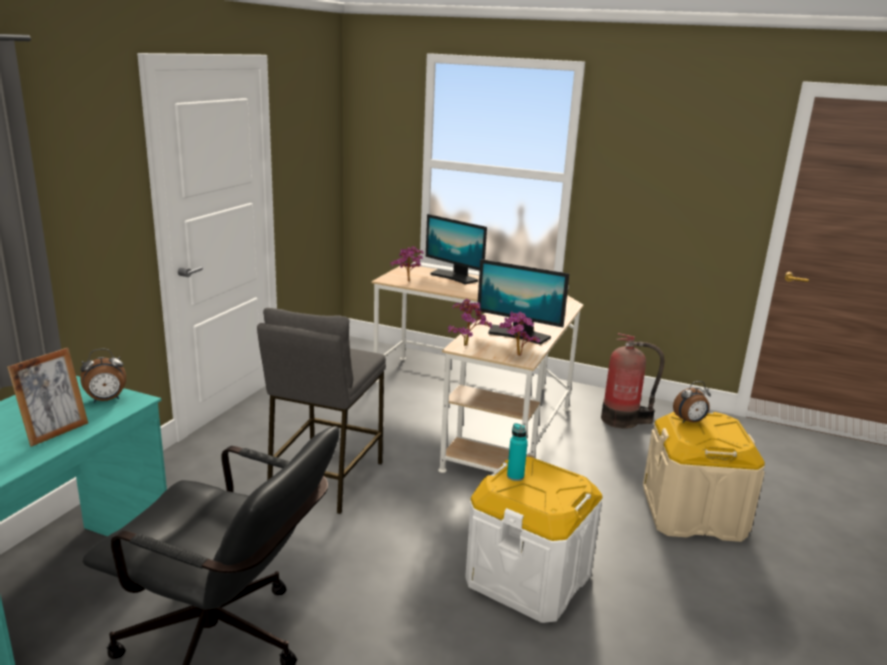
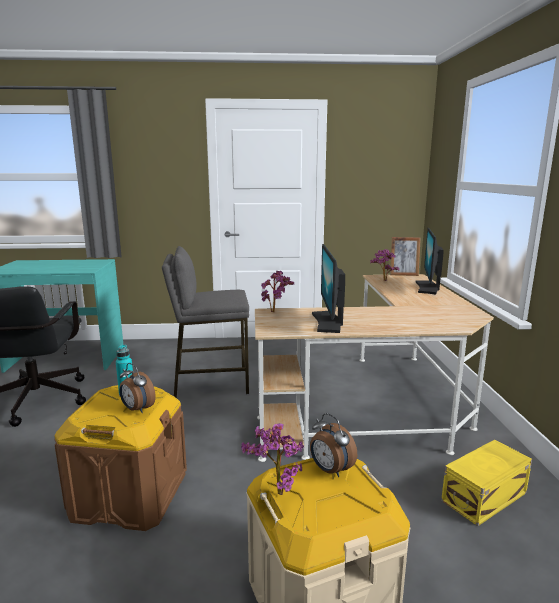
camera: 65 degrees right, 5 degrees down
(55, 432) = (46, 269): picture frame -> picture frame (403, 274)
(106, 400) = (85, 267): alarm clock -> alarm clock (137, 409)
(516, 356) = (275, 328): potted plant -> potted plant (275, 491)
(528, 578) = (130, 495): white storage box -> brown storage box
(623, 420) = (486, 497): fire extinguisher -> yellow storage box

